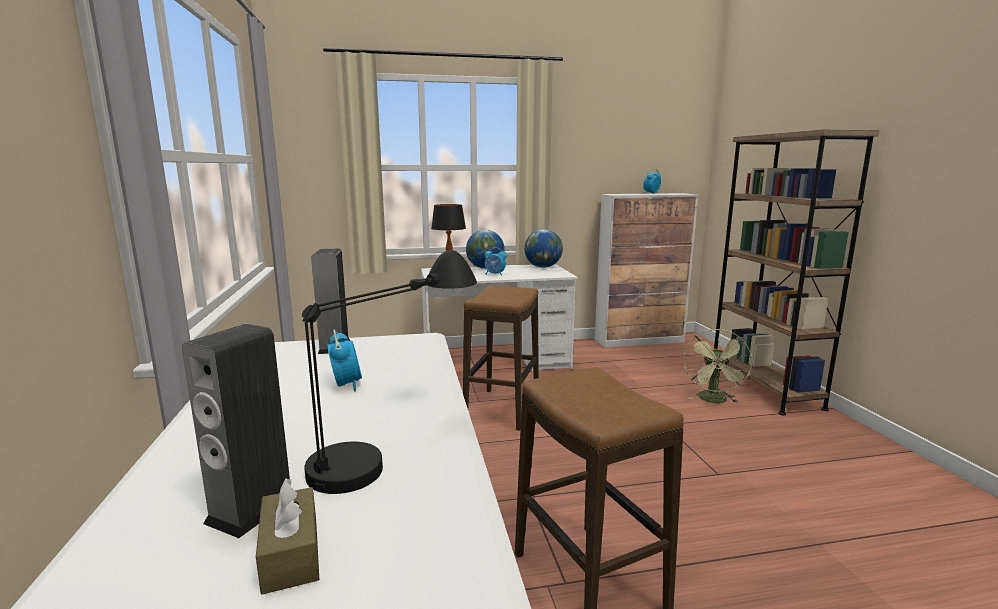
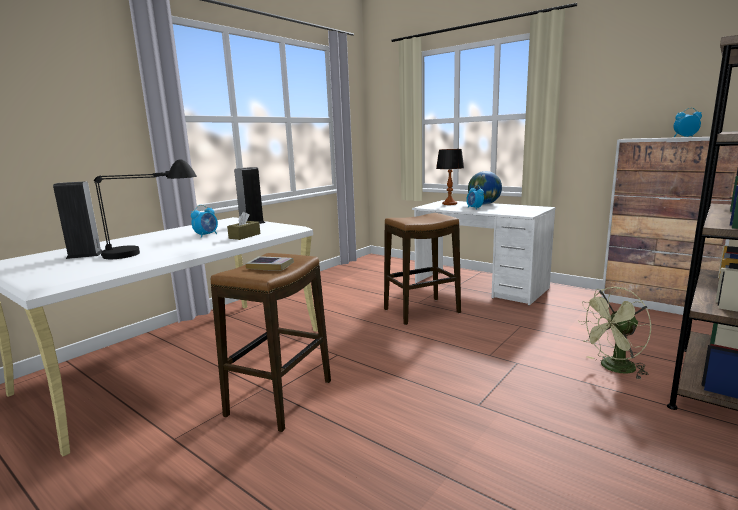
camera: 50 degrees right, 0 degrees up
(291, 554) = (59, 264): brown tissue box -> brown tissue box (244, 236)
(543, 267) = (532, 208): globe -> none
(606, 396) = (270, 266): none -> book

